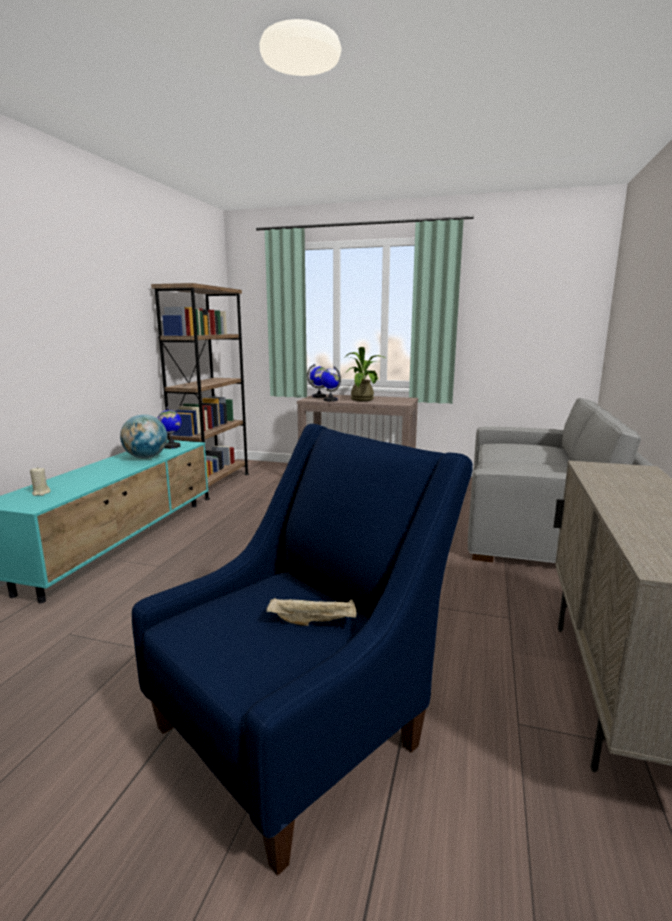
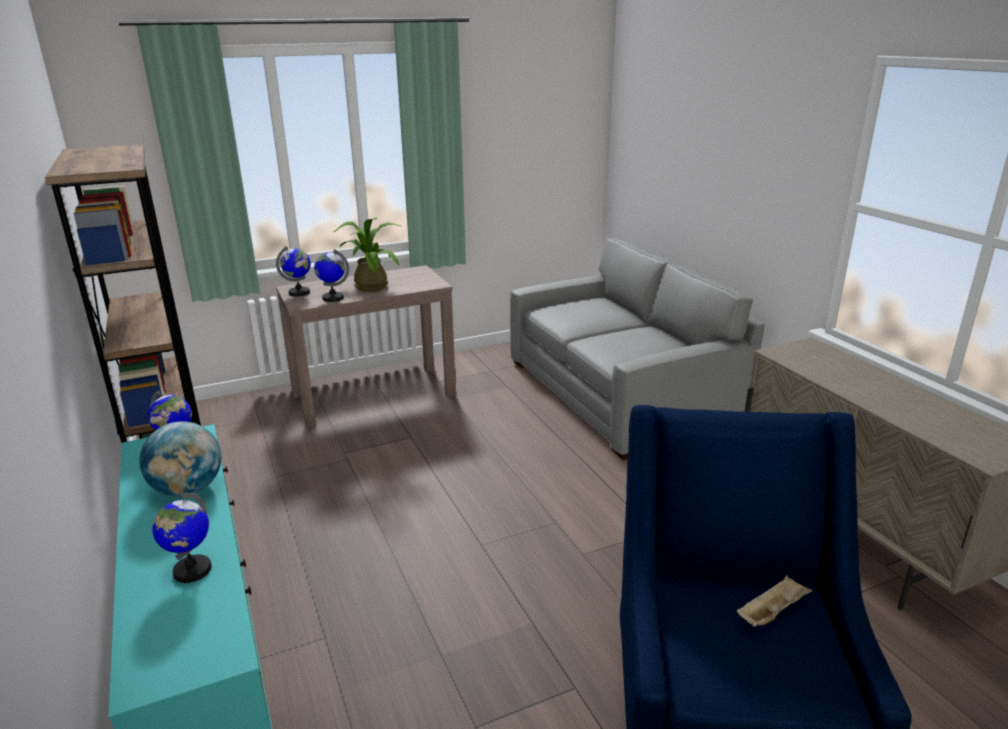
camera: 40 degrees left, 10 degrees up
(41, 493) = (175, 631): beige candle -> none
(88, 479) = (192, 570): none -> globe

